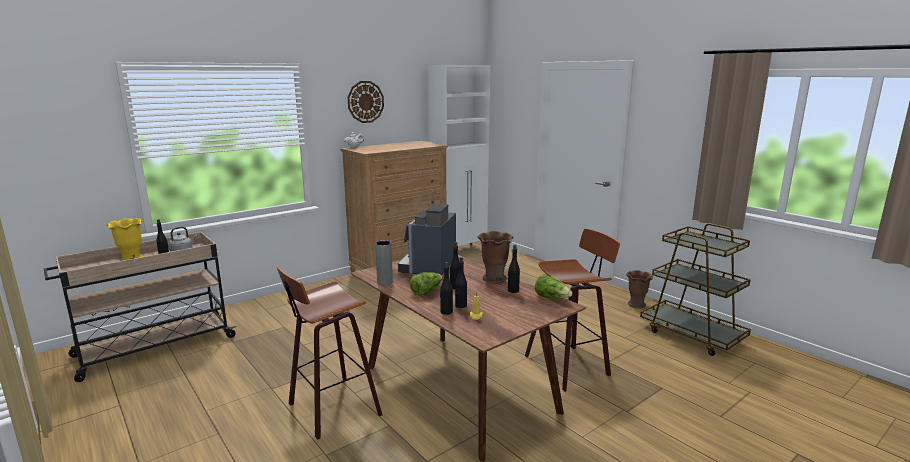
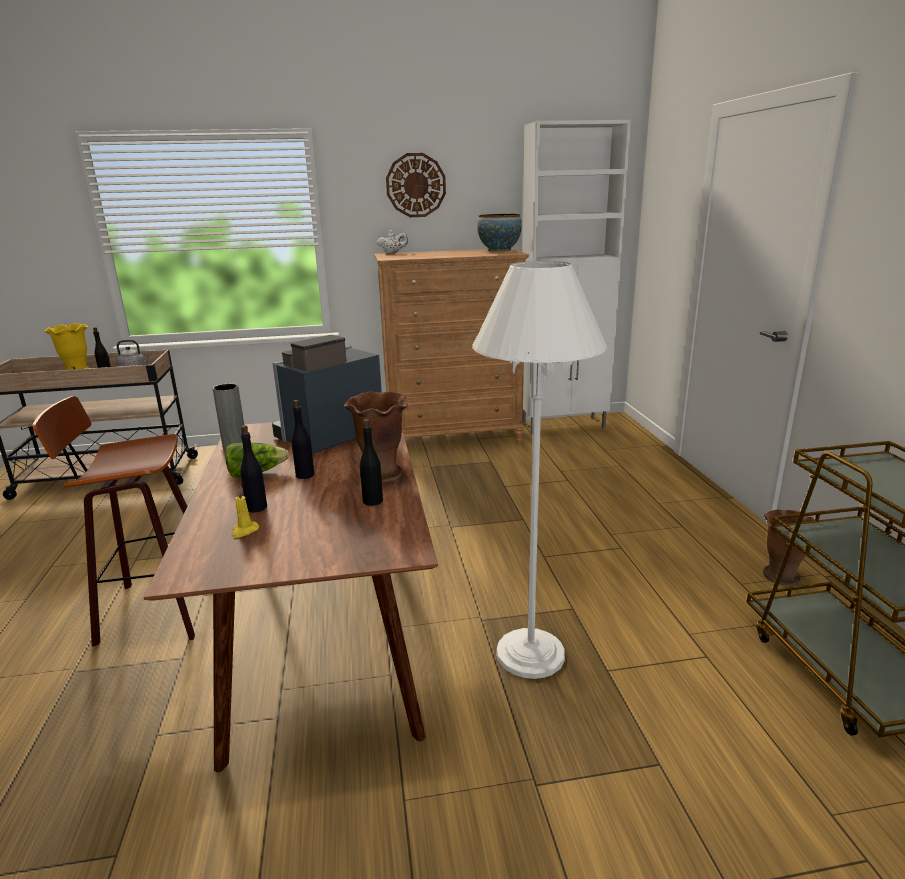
camera: 30 degrees right, 5 degrees up
(421, 143) = (499, 250): none -> bowl
(446, 312) = (220, 513): black bottle -> none
(552, 298) = (409, 530): lettuce -> none
(569, 365) = (530, 654): stool -> white floor lamp

